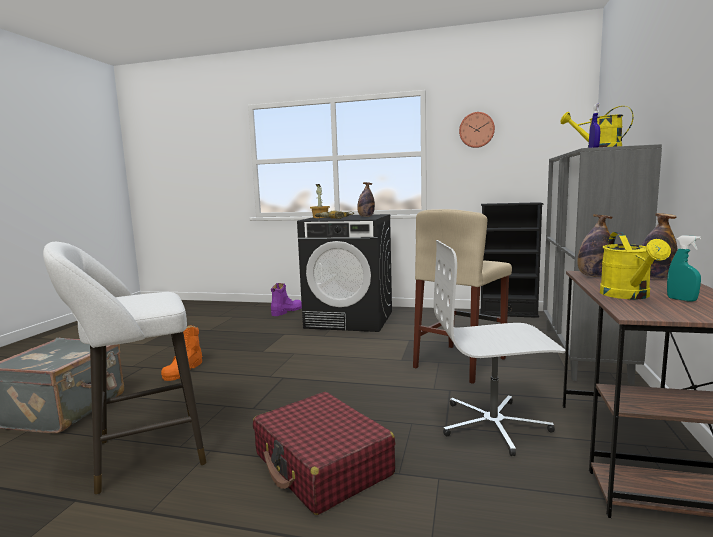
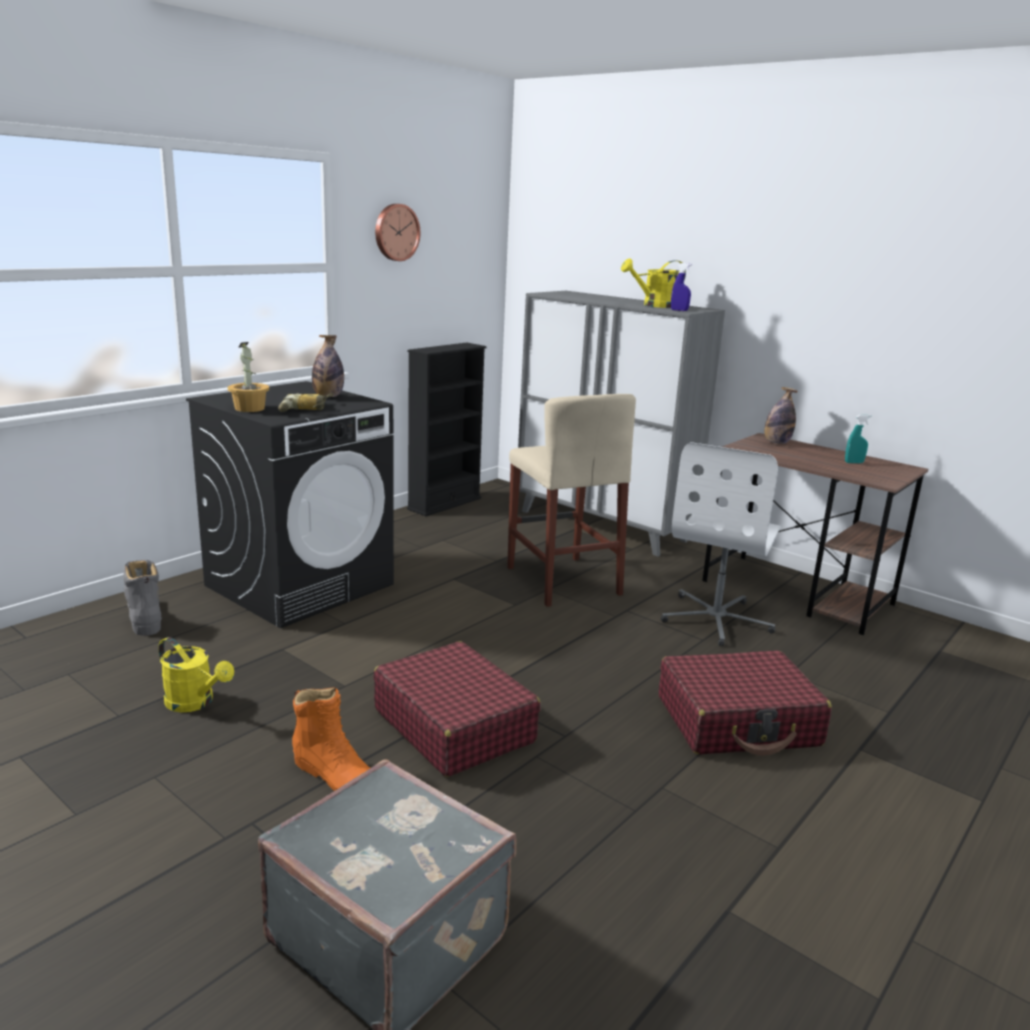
camera: 65 degrees left, 10 degrees up
(142, 454) = (638, 845): white stool -> none
(243, 380) = (454, 725): none -> red suitcase
(286, 311) = (145, 617): purple boot -> grey boot
(593, 276) = (753, 451): bottle -> none
(628, 296) = (833, 467): yellow watering can -> yellow watering can (195, 703)

